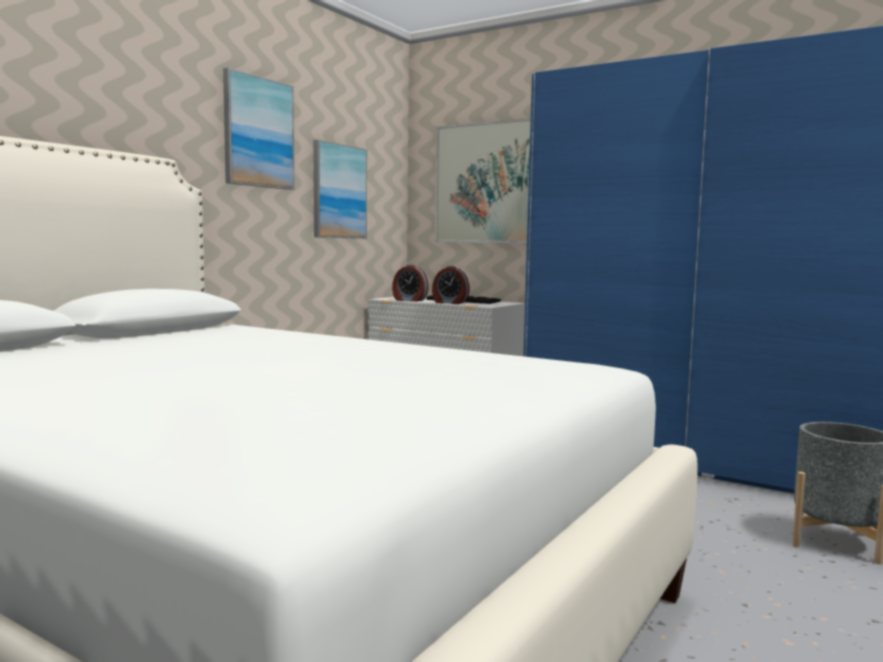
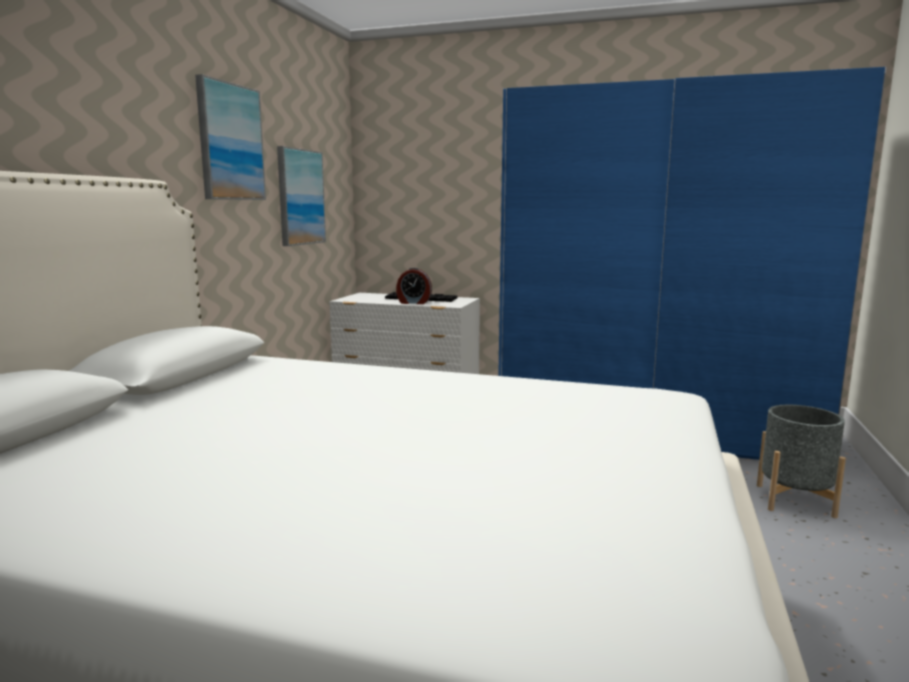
camera: 15 degrees left, 5 degrees up
(409, 300) = (371, 301): alarm clock -> none
(488, 183) = (438, 185): picture -> none

